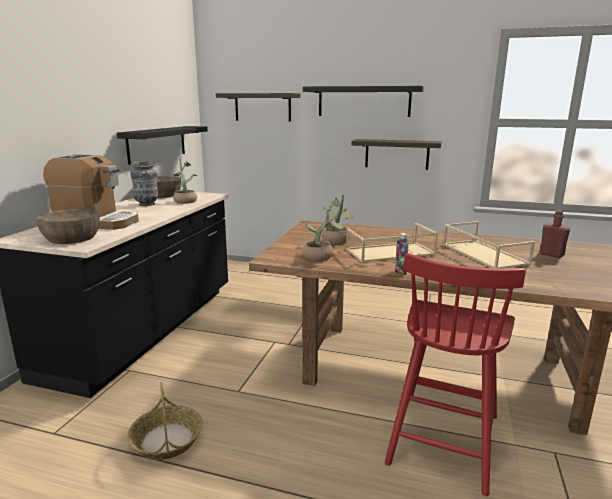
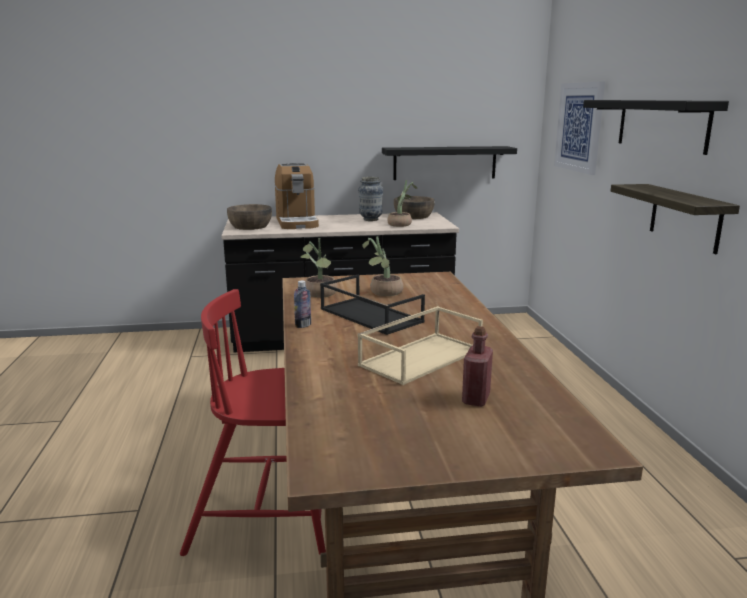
camera: 65 degrees right, 0 degrees up
(166, 440) = (199, 391): basket -> none
(262, 107) = (579, 127): shelf -> picture
(389, 252) = (369, 315): beige tray -> black tray

